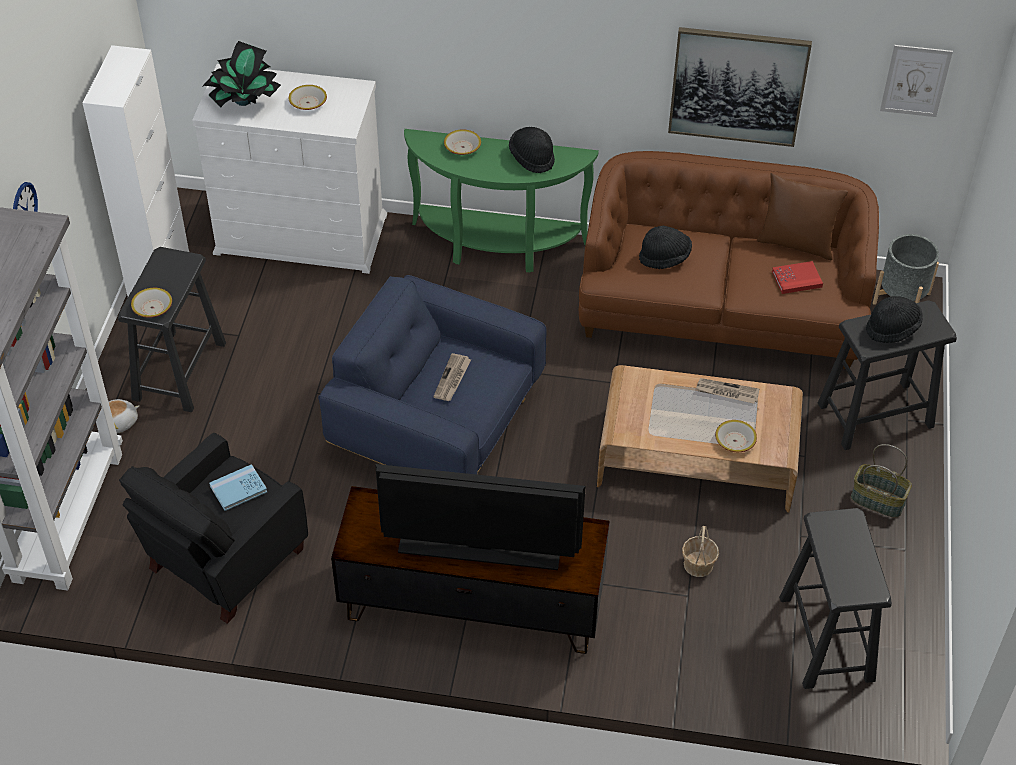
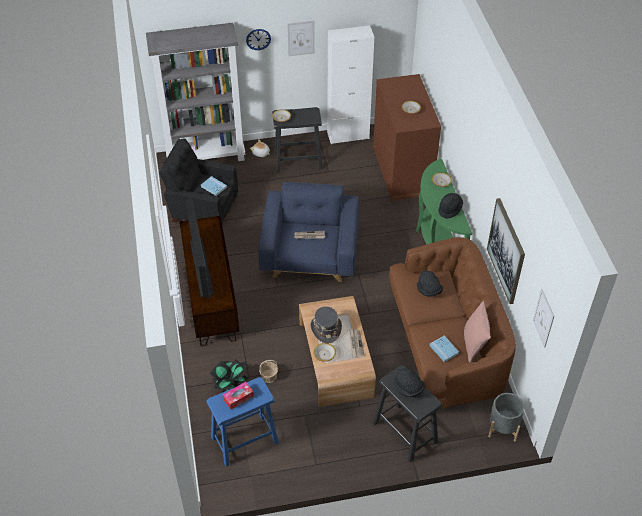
camera: 70 degrees right, 0 degrees up
(59, 154) = (301, 38): none -> picture
(244, 101) = (398, 90): potted plant -> potted plant (230, 384)
(301, 234) = (402, 171): white dresser -> brown dresser
(679, 423) = (326, 329): none -> grey hat
(796, 243) = (474, 344): brown pillow -> pink pillow
(796, 279) = (444, 349): red book -> blue book
(826, 639) = (244, 440): black stool -> blue stool
(844, 558) = (238, 398): none -> tissue box
(878, 500) = (344, 445): basket -> none

